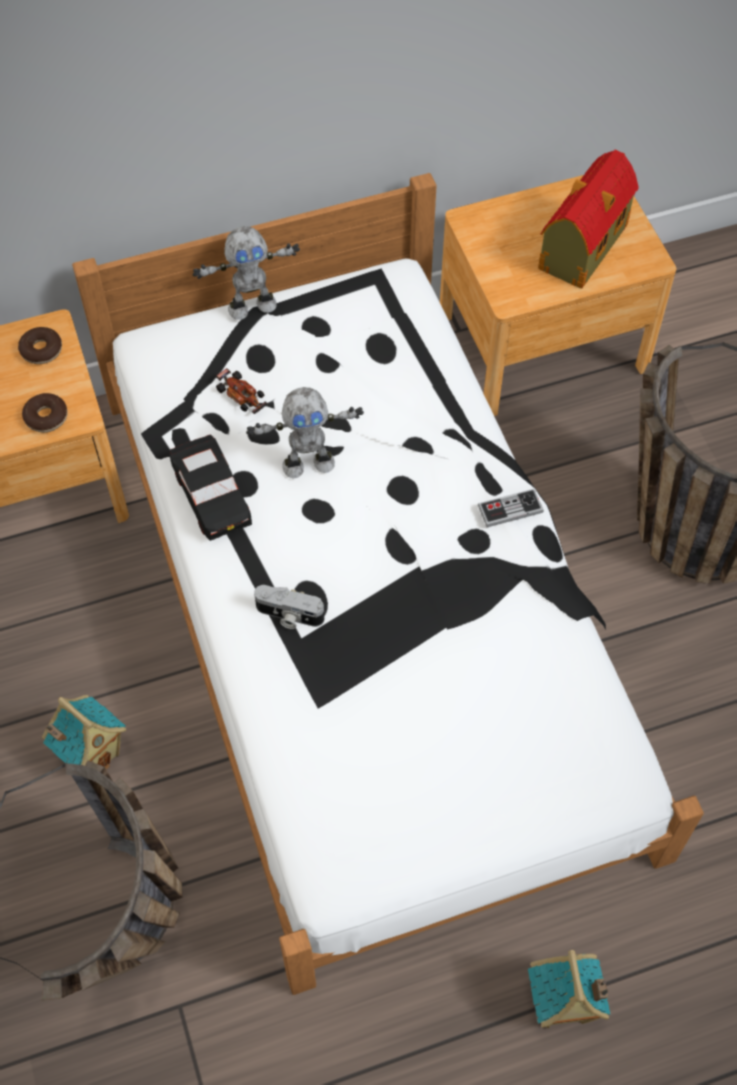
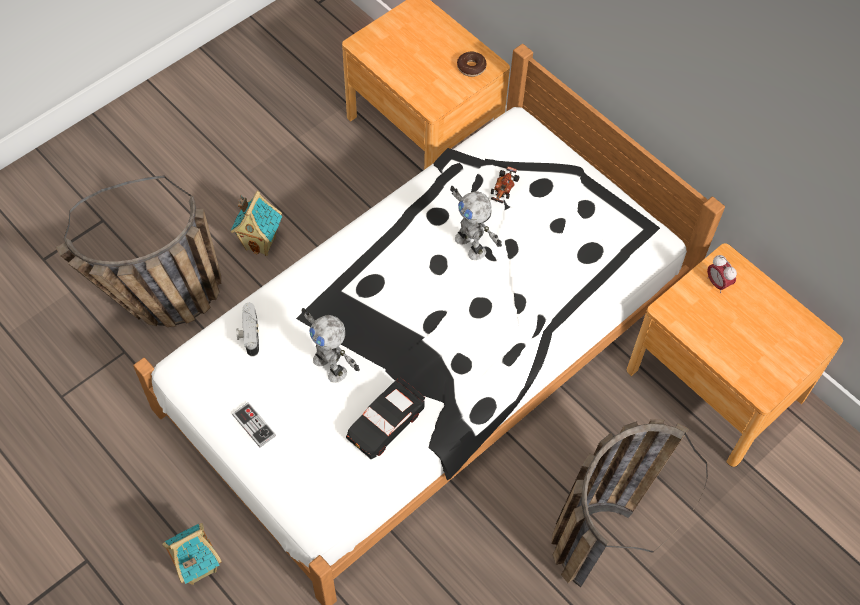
camera: 65 degrees right, 0 degrees up
(46, 417) = (423, 91): donut -> none
(212, 495) = (419, 202): black toy car -> black toy car (385, 423)
(251, 306) = (580, 165): toy robot -> toy robot (331, 365)
(289, 616) = (353, 278): camera -> camera (249, 334)
(496, 241) = (717, 283): none -> alarm clock
(510, 509) = (495, 375): game controller -> game controller (254, 425)
(581, 248) = (745, 341): toy house -> none

